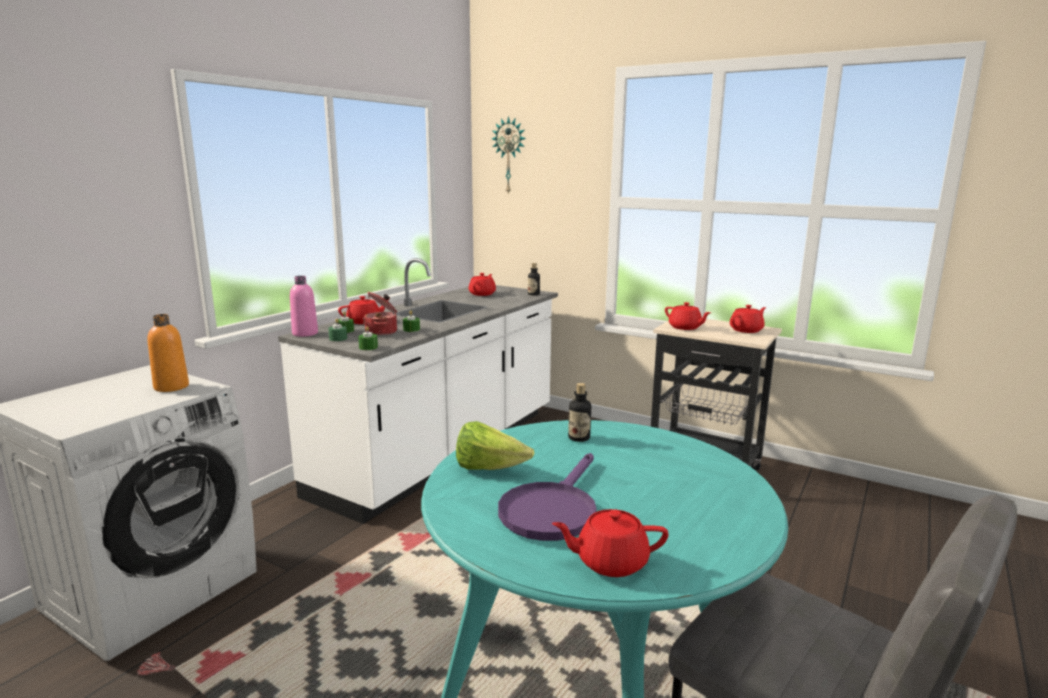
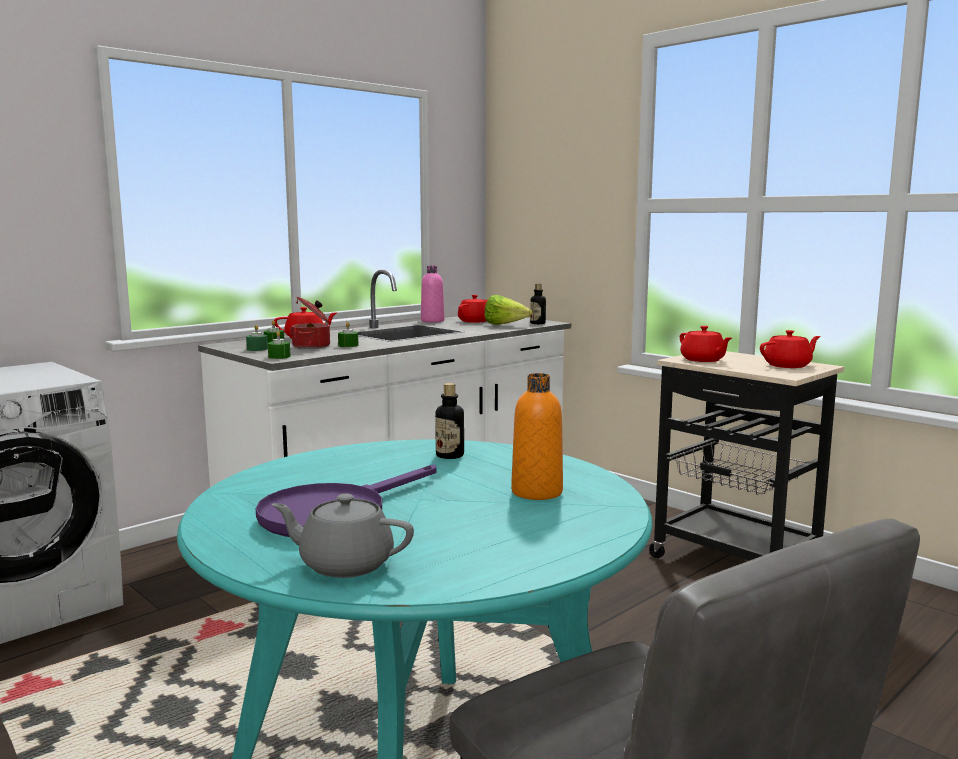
camera: 15 degrees right, 5 degrees down
(171, 387) = (44, 378): orange bottle -> orange bottle (537, 492)
(305, 333) = (228, 344): pink bottle -> pink bottle (432, 321)
(489, 468) = (308, 473): lettuce -> lettuce (505, 325)
(510, 156) = (525, 155): wall clock -> none
(610, 562) = (345, 564): red teapot -> grey teapot

